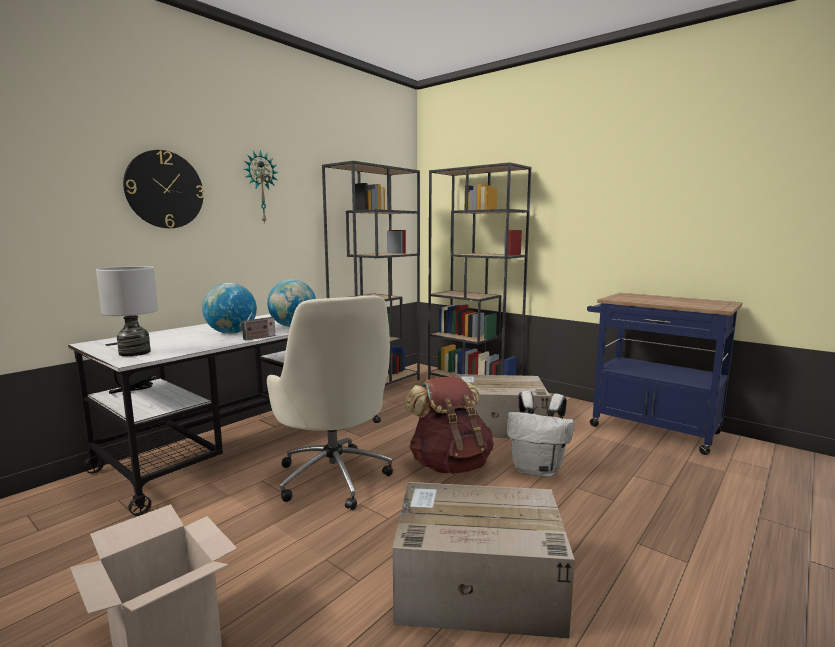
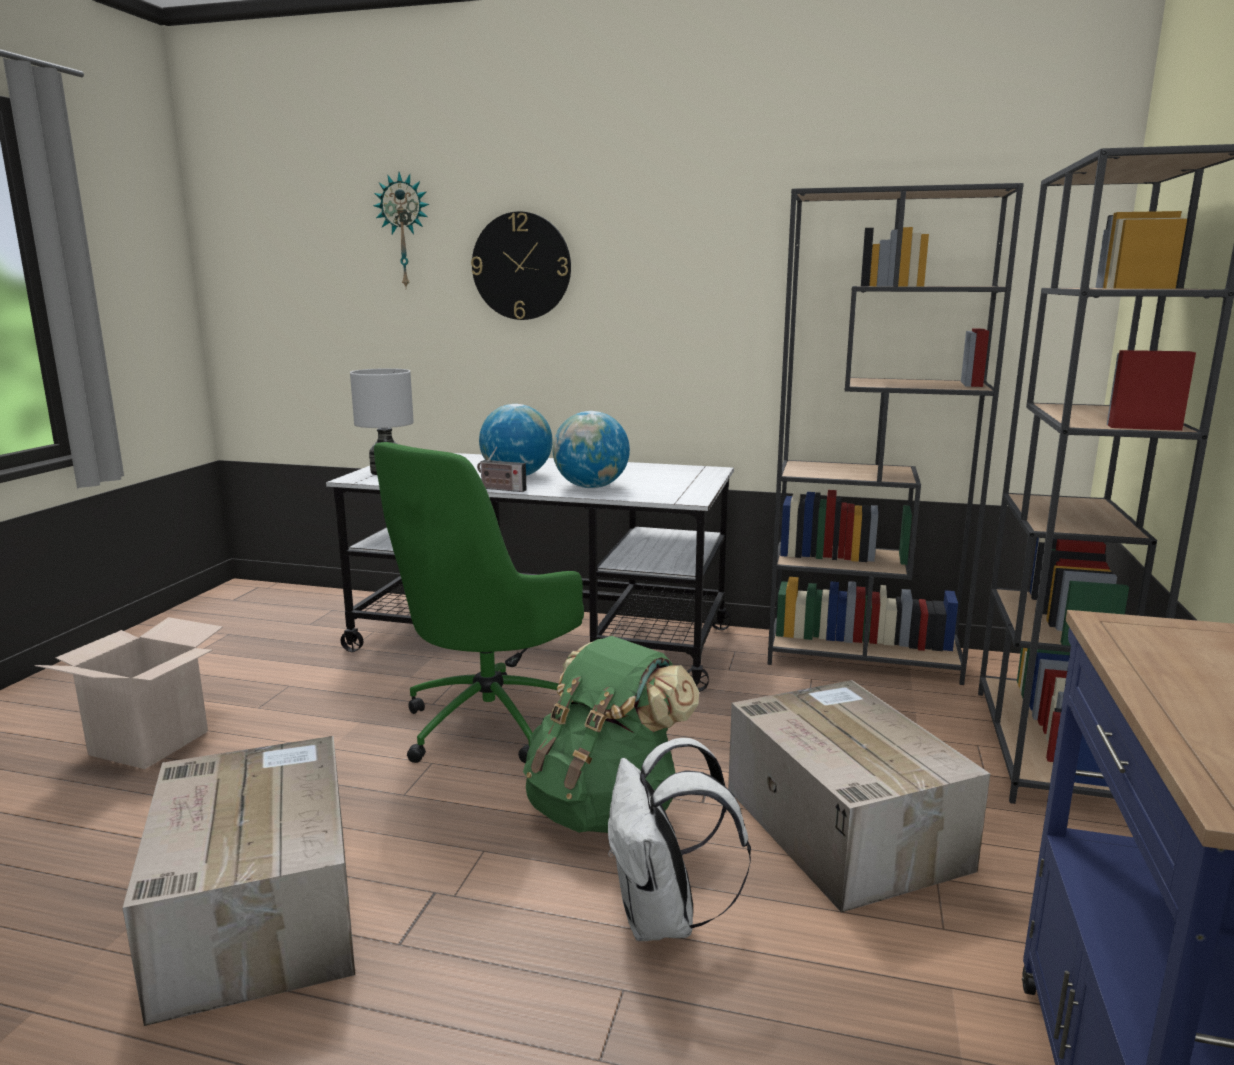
camera: 65 degrees right, 5 degrees up
(260, 187) = (668, 252): wall clock -> wall clock (404, 231)
(334, 478) = (489, 724): beige office chair -> green office chair
(450, 464) = (605, 808): brown backpack -> green backpack

